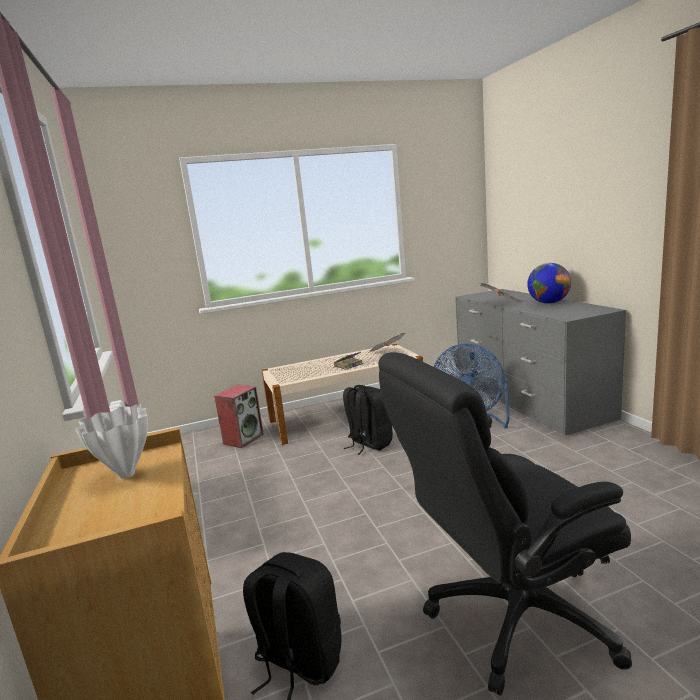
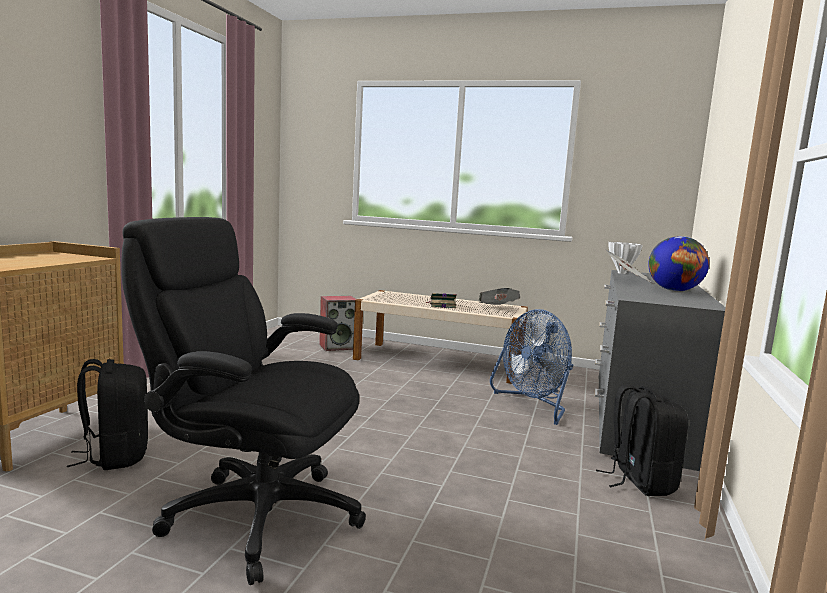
camera: 35 degrees right, 5 degrees down
(125, 475) = (55, 258): white vase -> white vase (621, 273)
(369, 444) = (411, 384): black backpack -> black backpack (639, 481)

